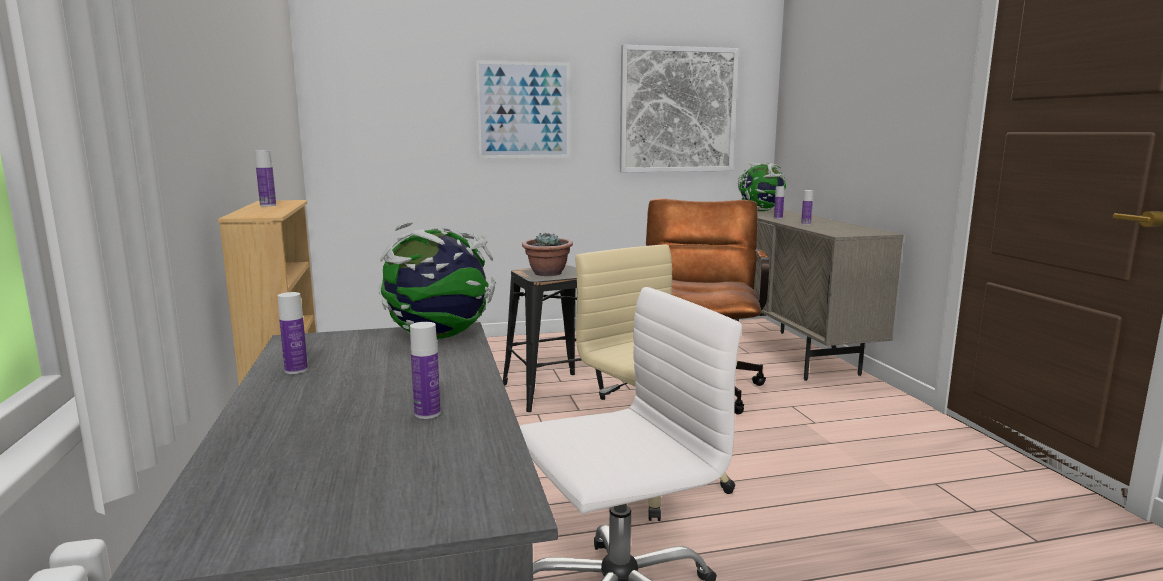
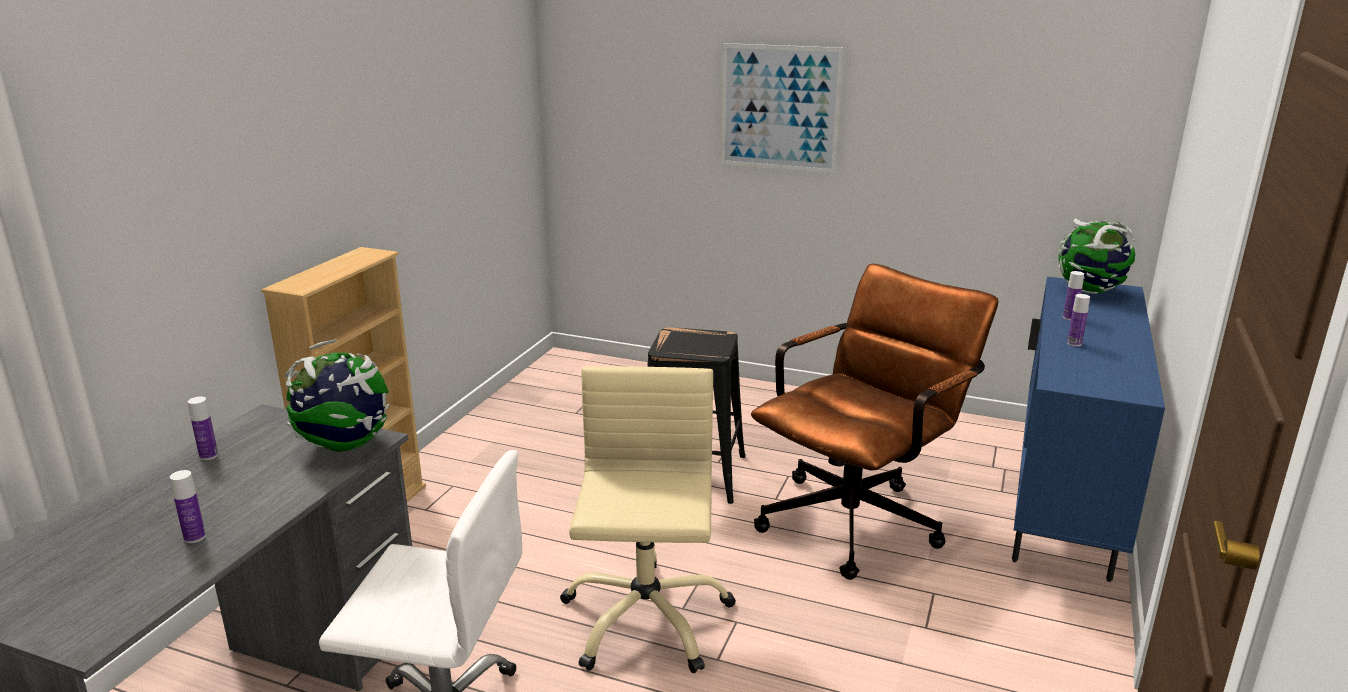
camera: 35 degrees right, 10 degrees up
(268, 205) = (340, 264): bottle -> none
(547, 273) = (687, 344): potted plant -> none
(677, 110) = (1002, 119): picture -> none
(793, 354) = (1062, 514): beige cabinet -> blue cabinet

